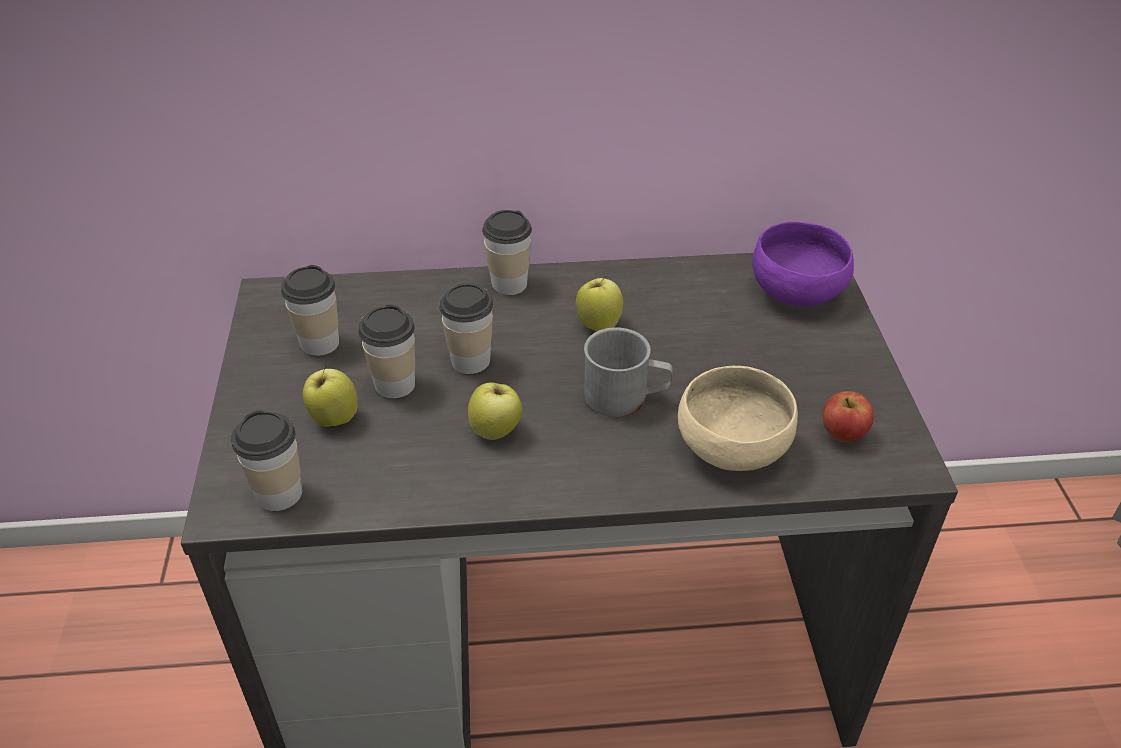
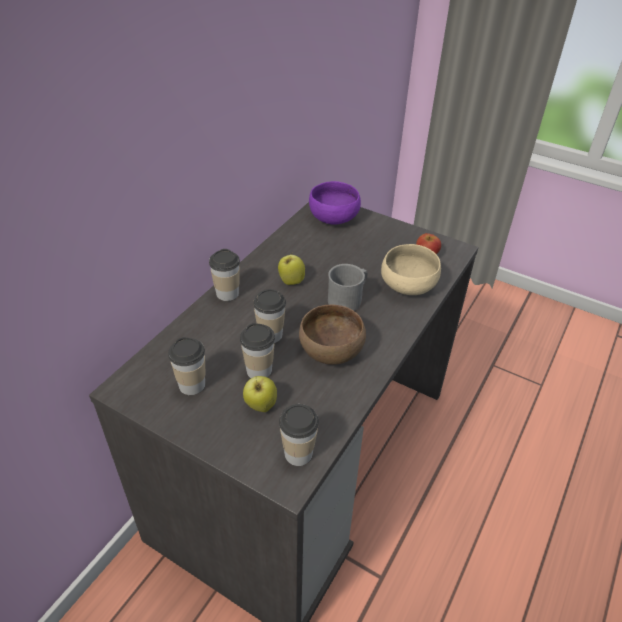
camera: 55 degrees left, 0 degrees up
(496, 431) = (330, 350): apple -> brown bowl

